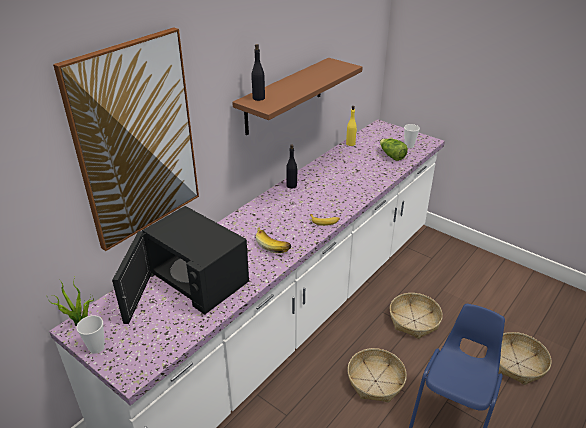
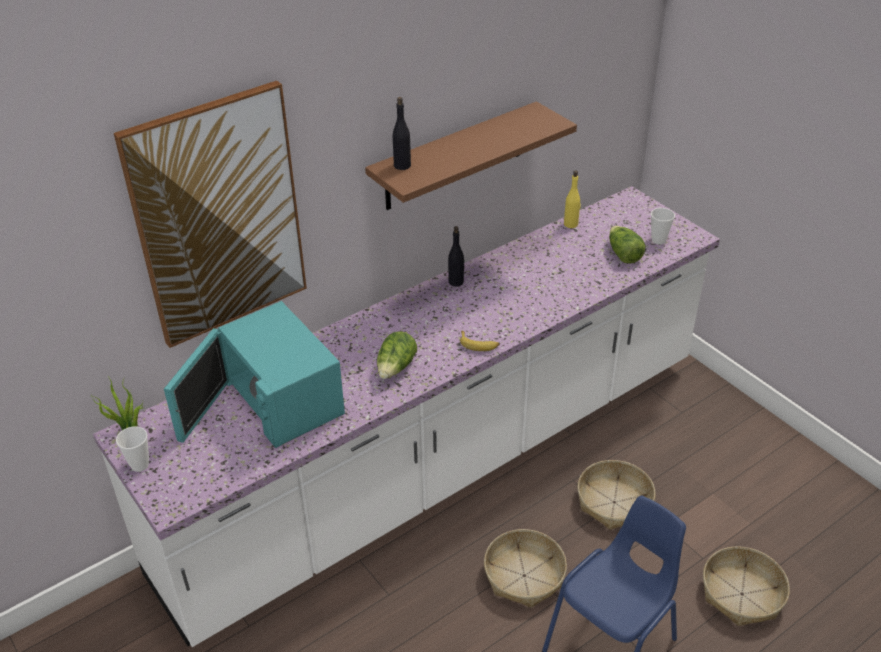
camera: 15 degrees right, 5 degrees up
(193, 280) = (276, 399): black microwave -> turquoise microwave
(273, 244) = (396, 367): banana -> lettuce

